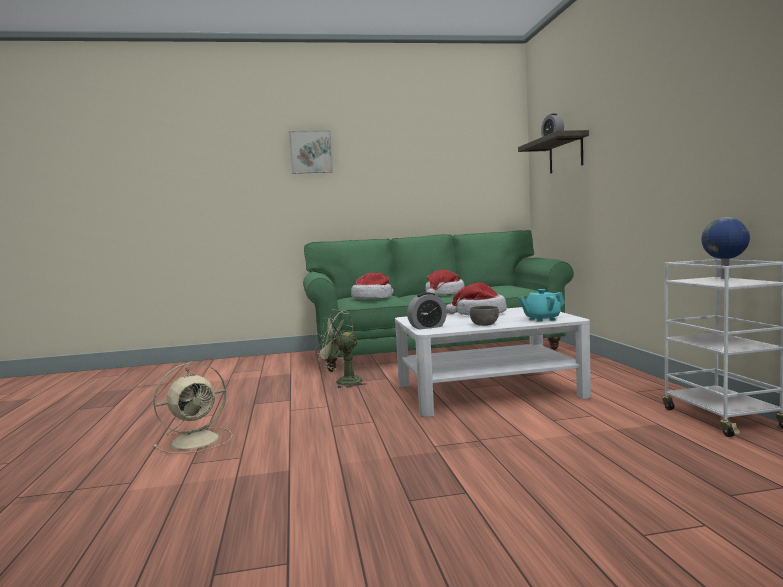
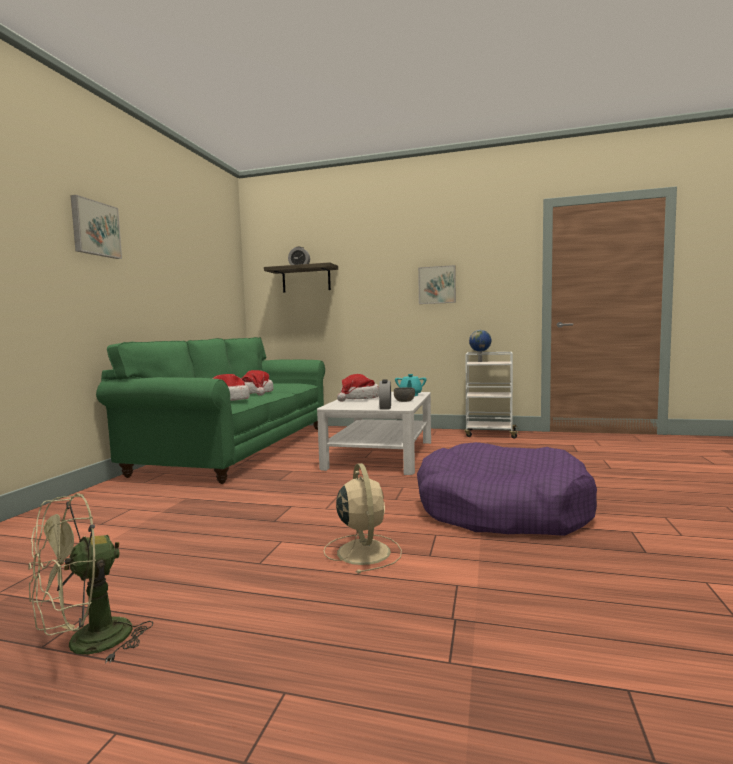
camera: 65 degrees left, 0 degrees up
(328, 474) = (501, 510): none -> purple dog bed
(342, 382) = (270, 483): green fan -> green fan (86, 645)
(685, 139) = (437, 285): none -> picture

